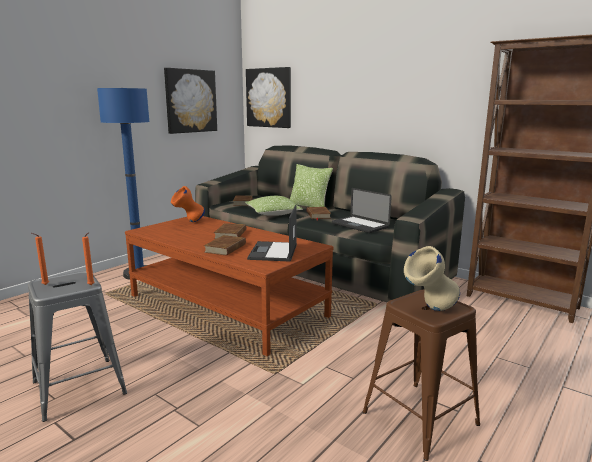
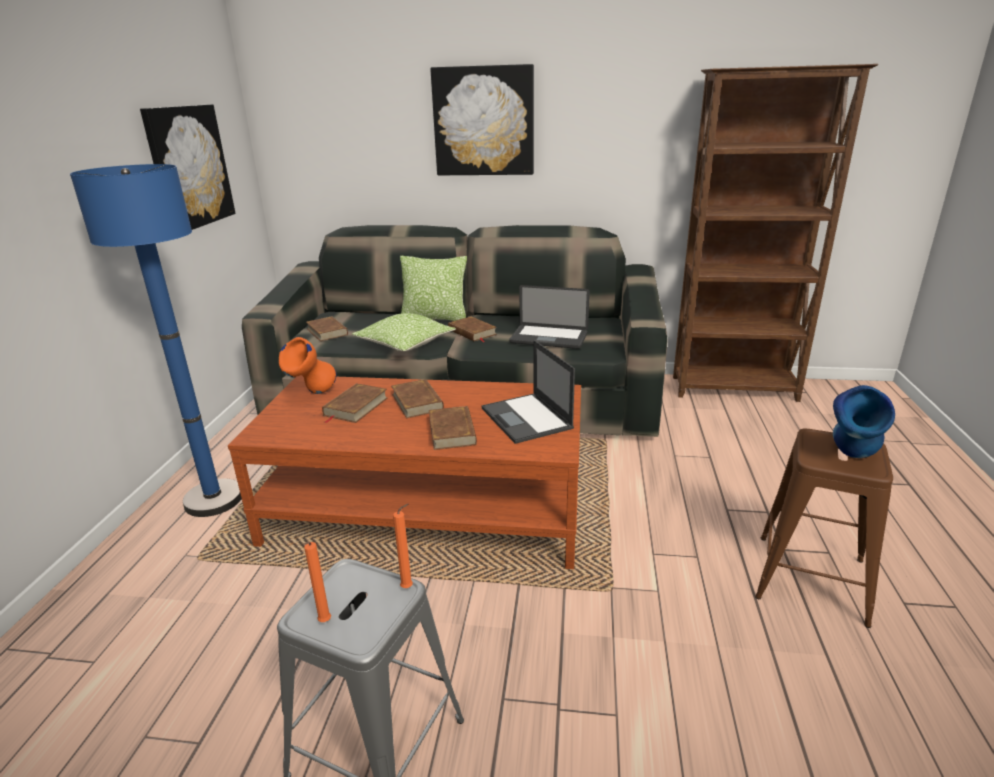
camera: 30 degrees left, 10 degrees up
(199, 230) = (355, 407): none -> brown book
(269, 98) = (311, 146): picture -> picture (484, 121)
(429, 310) = (851, 459): beige vase -> blue vase

